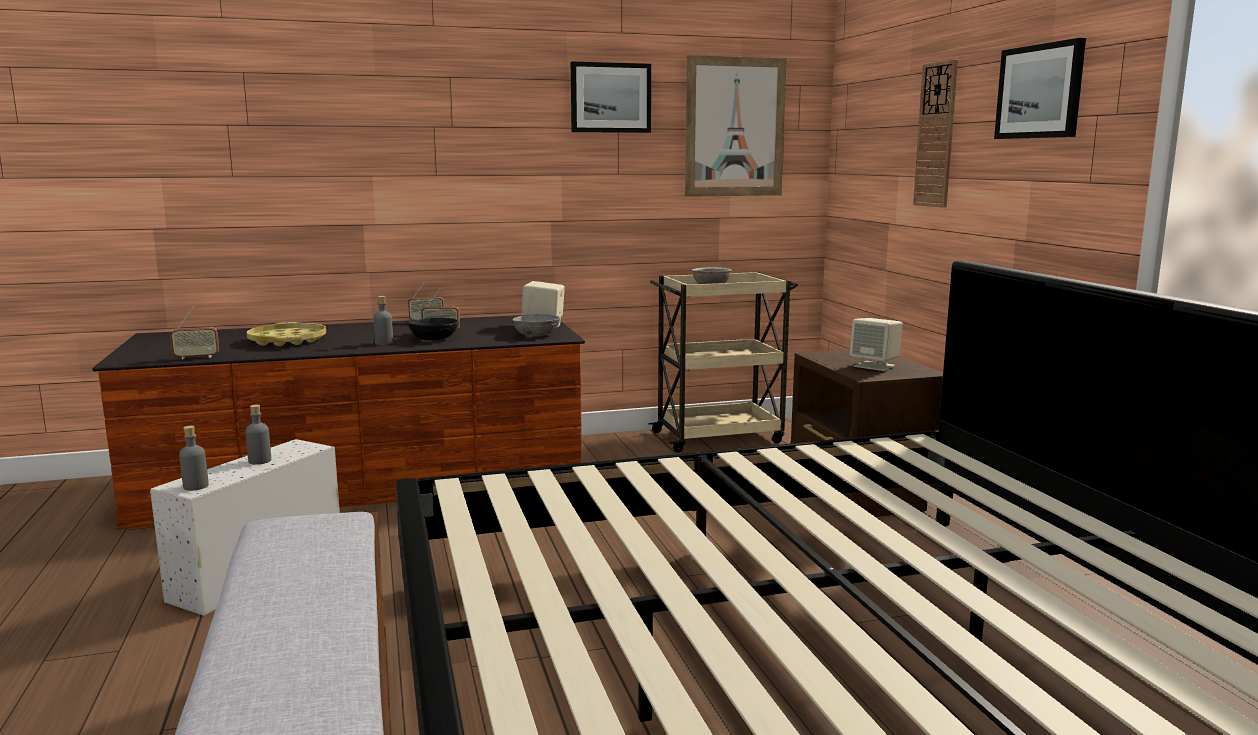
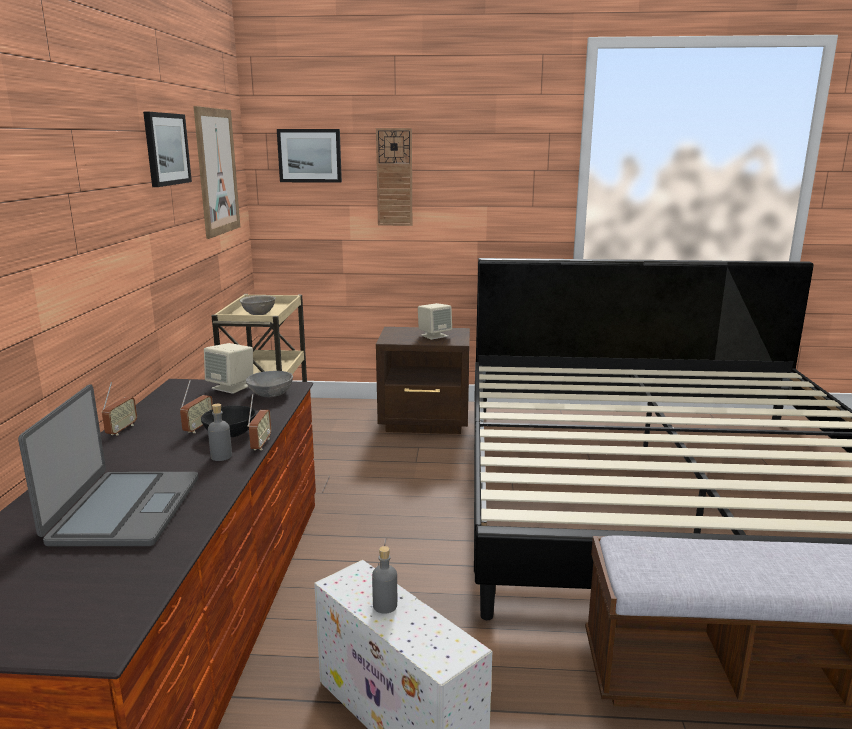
camera: 70 degrees left, 5 degrees up
(196, 357) = (159, 574): radio -> radio (261, 444)
(196, 486) = (453, 648): grey bottle -> none
(288, 340) = (124, 510): yellow tray -> laptop
(1040, 91) = (492, 154): picture -> picture (310, 155)

